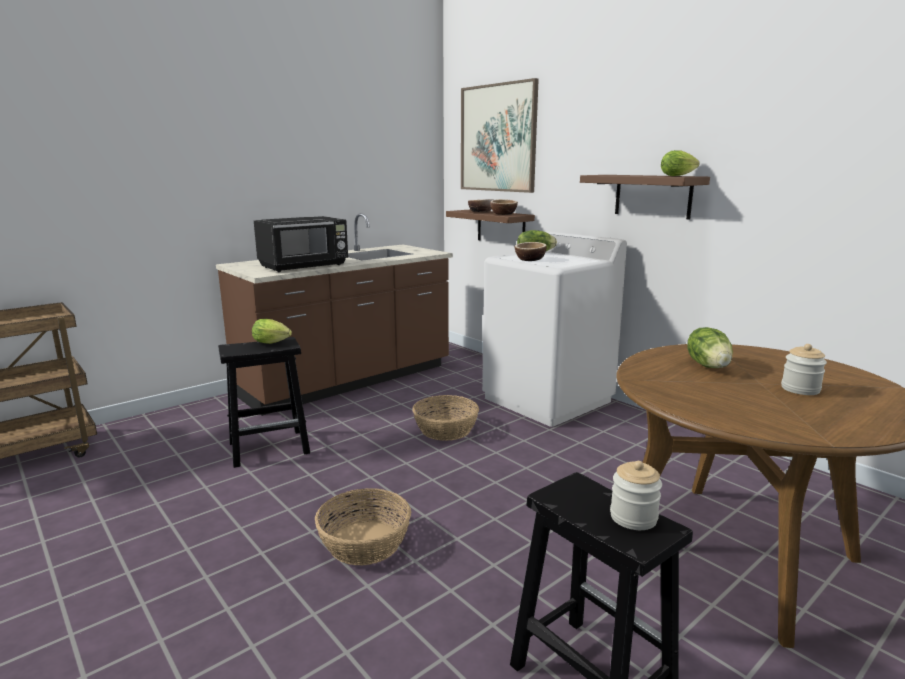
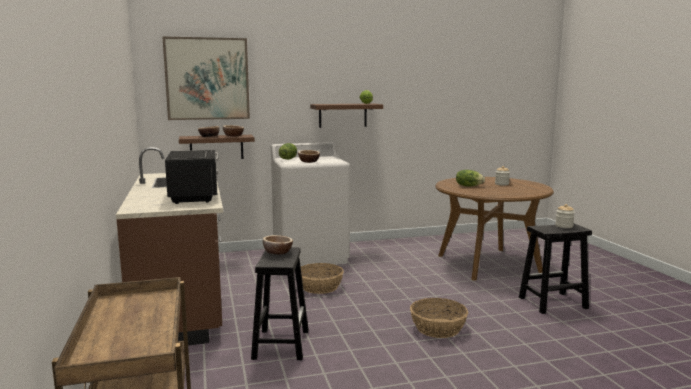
camera: 65 degrees left, 5 degrees down
(273, 343) = (277, 252): lettuce -> bowl

